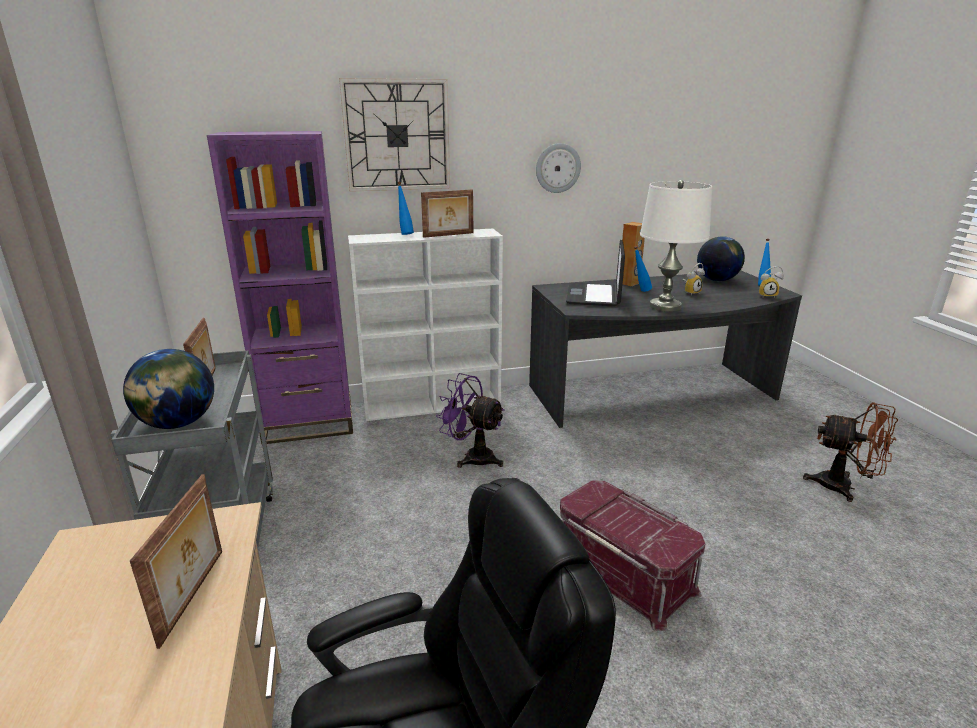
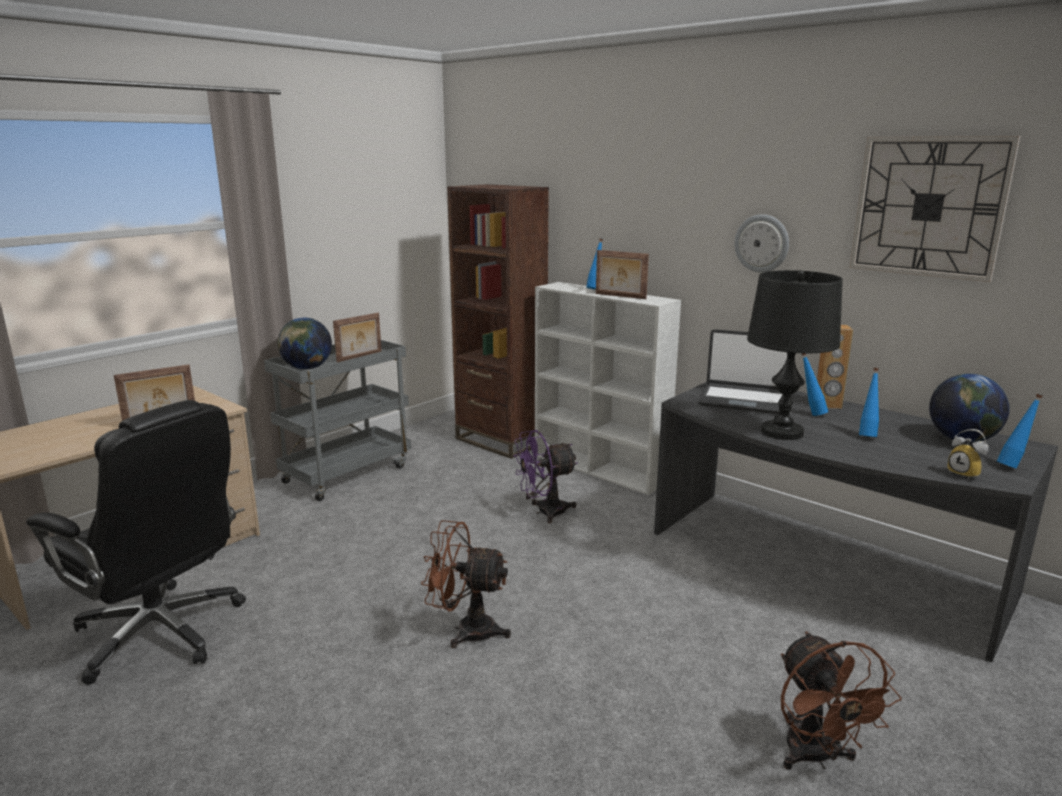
camera: 55 degrees right, 5 degrees down
(309, 424) = (500, 441): purple bookcase -> brown bookcase
(397, 136) = (607, 195): wall clock -> wall clock (928, 207)
(472, 457) = (544, 512): purple fan -> purple fan turned 105 degrees counterclockwise
(594, 296) = (744, 400): laptop -> laptop turned 135 degrees counterclockwise
(624, 571) = (466, 630): red storage box -> brown fan
(665, 306) = (781, 432): white table lamp -> black table lamp
(690, 292) = (867, 435): alarm clock -> blue bottle

